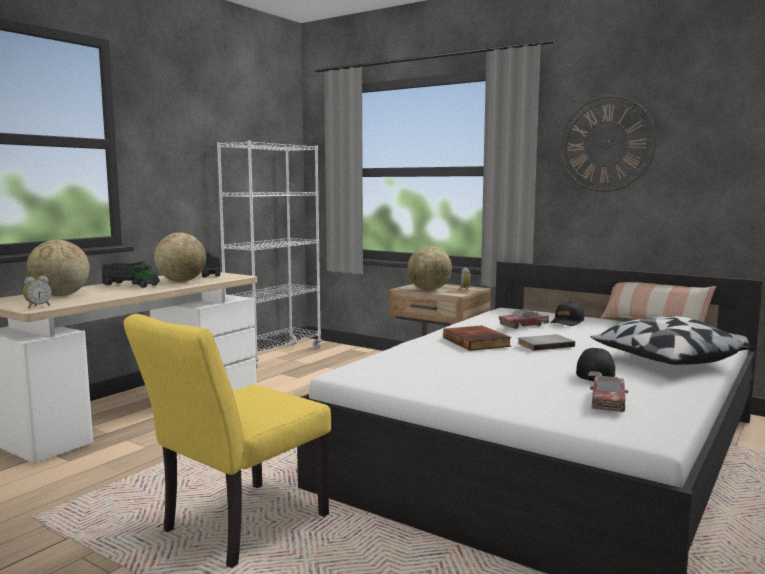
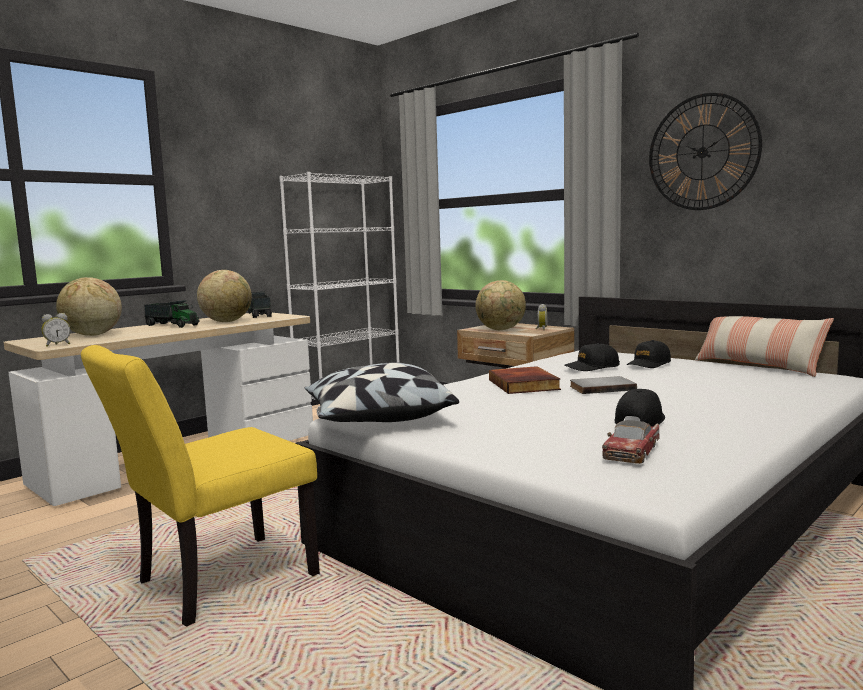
camera: 10 degrees right, 0 degrees up
(523, 325) = (592, 367): toy car -> black cap
(666, 362) = (742, 408): pillow -> pillow (377, 419)

